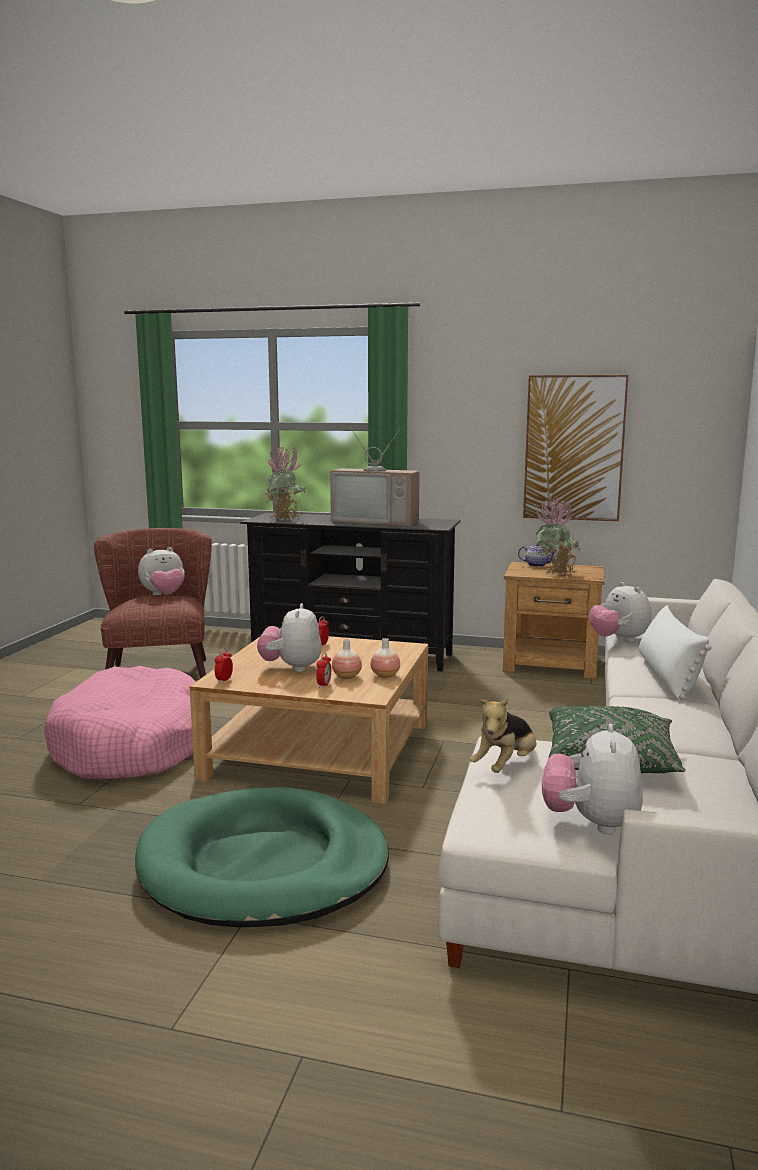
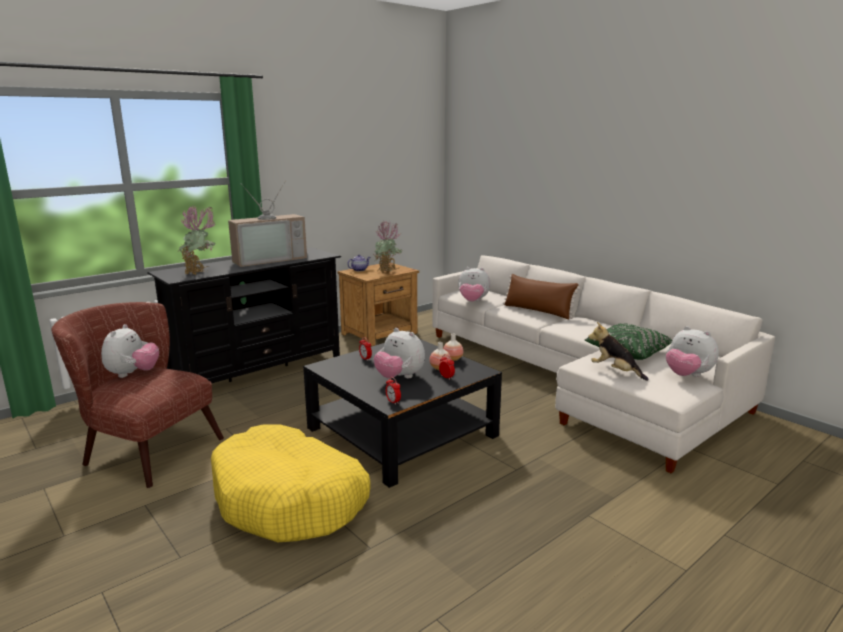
camera: 55 degrees left, 5 degrees up
(132, 745) = (290, 499): pink dog bed -> yellow dog bed
(263, 865) = (535, 494): green dog bed -> none
(319, 750) = (402, 432): beige coffee table -> black coffee table
(505, 766) = (615, 371): plush toy -> plush toy turned 150 degrees clockwise
(574, 448) = (364, 185): picture -> none
(667, 676) = (538, 311): white pillow -> brown pillow

